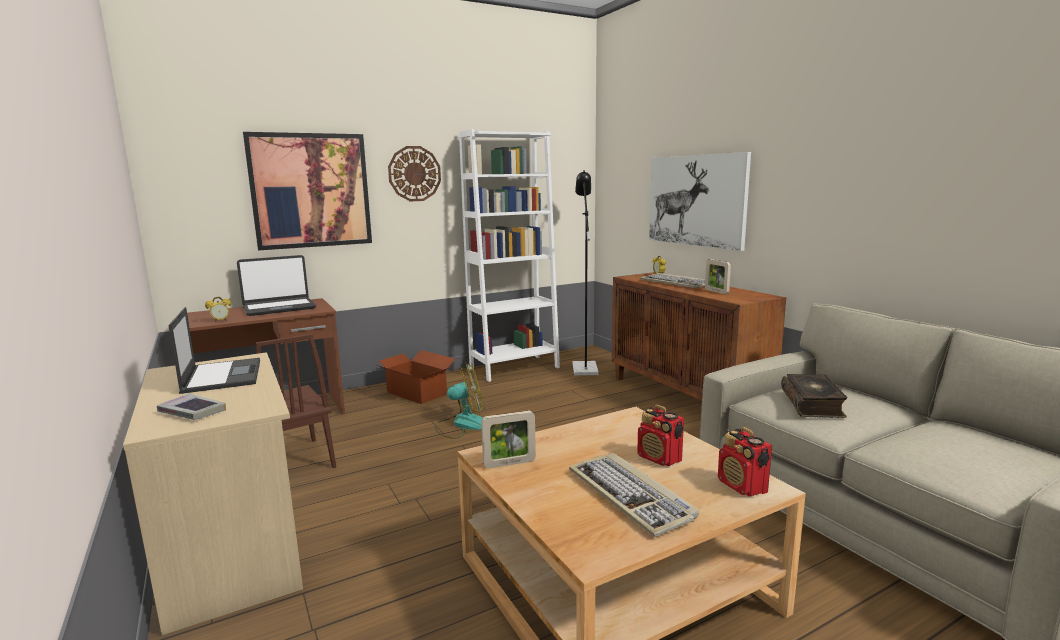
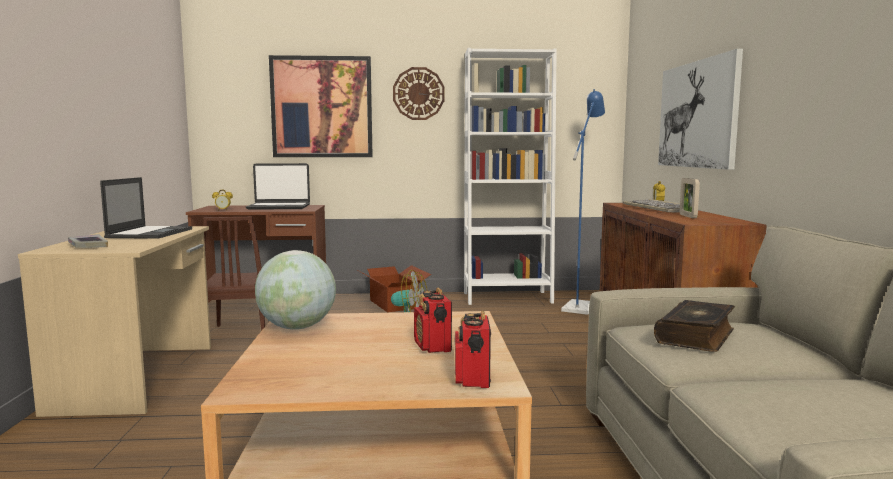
camera: 25 degrees right, 5 degrees down
(509, 463) = (297, 327): picture frame -> globe
(584, 367) = (581, 306): black floor lamp -> blue floor lamp
(631, 496) = (353, 364): keyboard -> none

